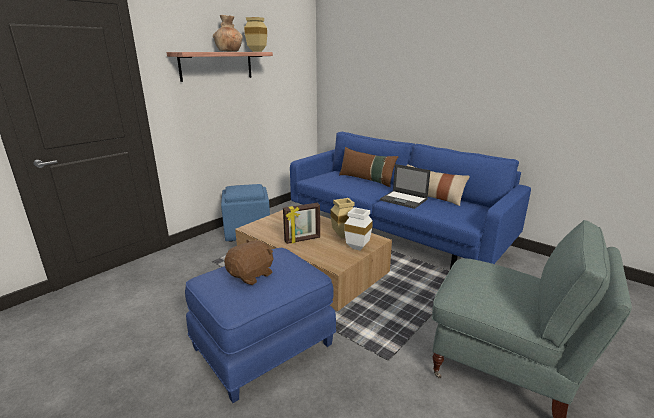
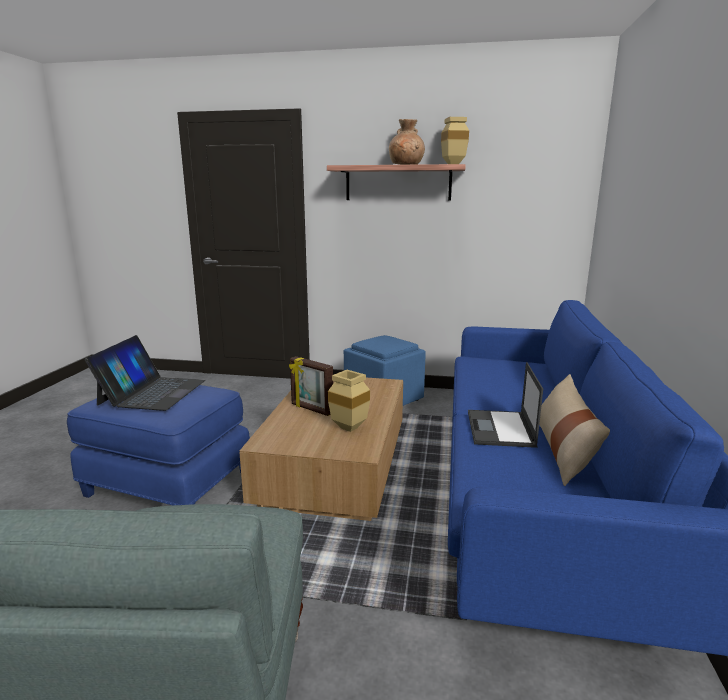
camera: 60 degrees right, 5 degrees down
(251, 275) = (152, 392): brown plush toy -> laptop
(356, 248) = (321, 444): white vase -> none
(366, 180) = (544, 388): brown pillow -> none

